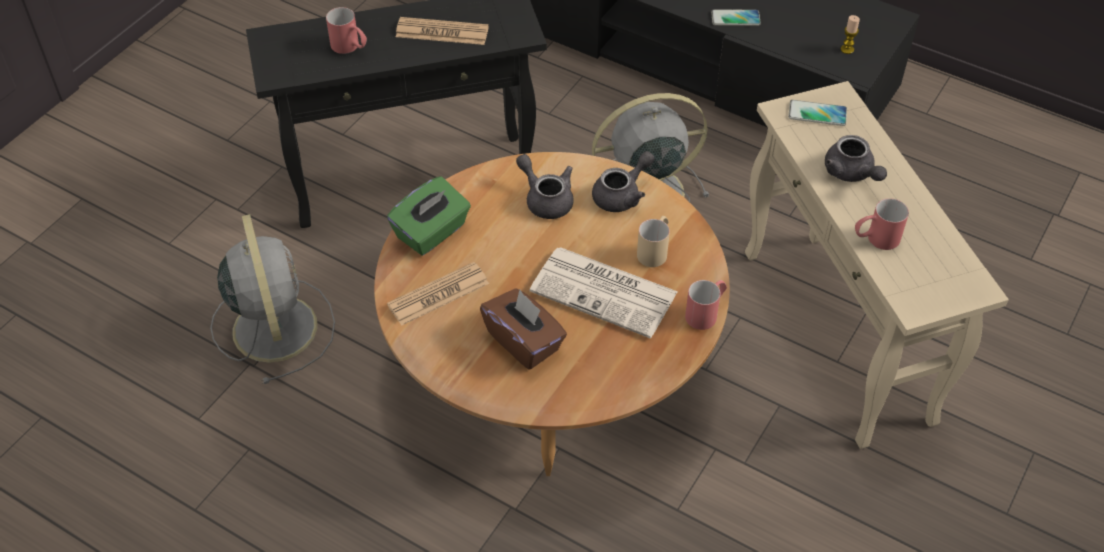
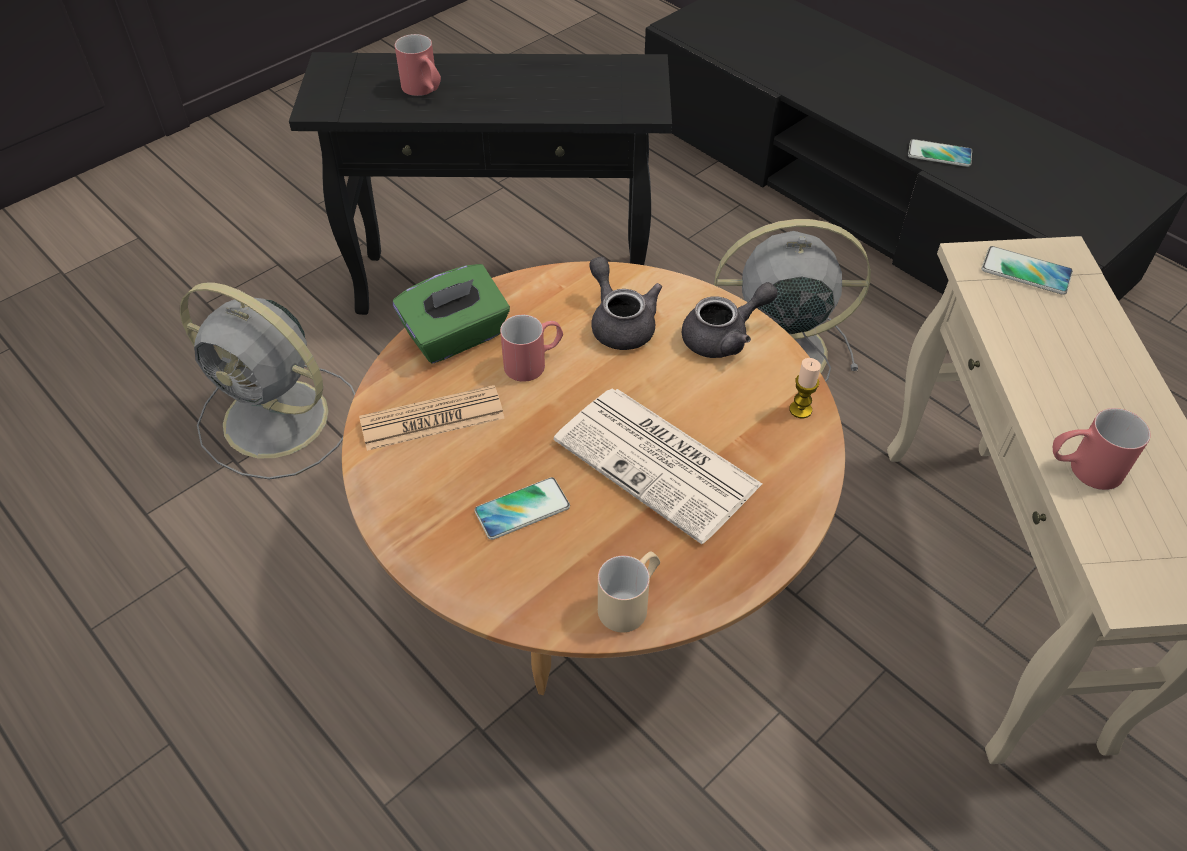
camera: 15 degrees right, 0 degrees up
(274, 325) = (280, 420): grey fan -> grey fan turned 120 degrees clockwise
(442, 32) = (544, 91): newspaper -> none
(524, 342) = (522, 509): brown tissue box -> phone
(655, 250) = (747, 419): beige mug -> beige mug (630, 601)
(706, 312) = (795, 523): red mug -> red mug (534, 362)
(847, 49) = (1081, 213): candle -> candle (800, 410)
(851, 173) = (1061, 363): grey teapot -> none

